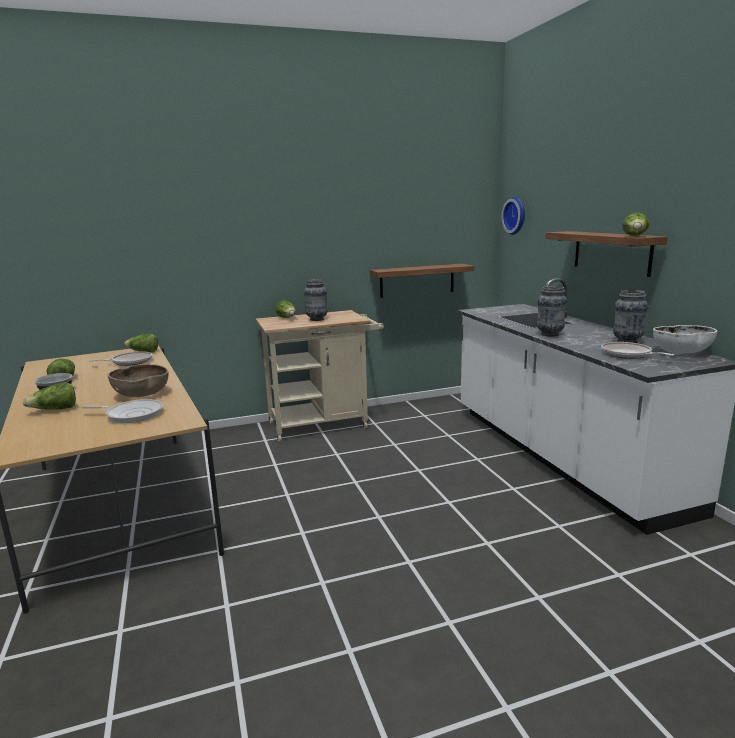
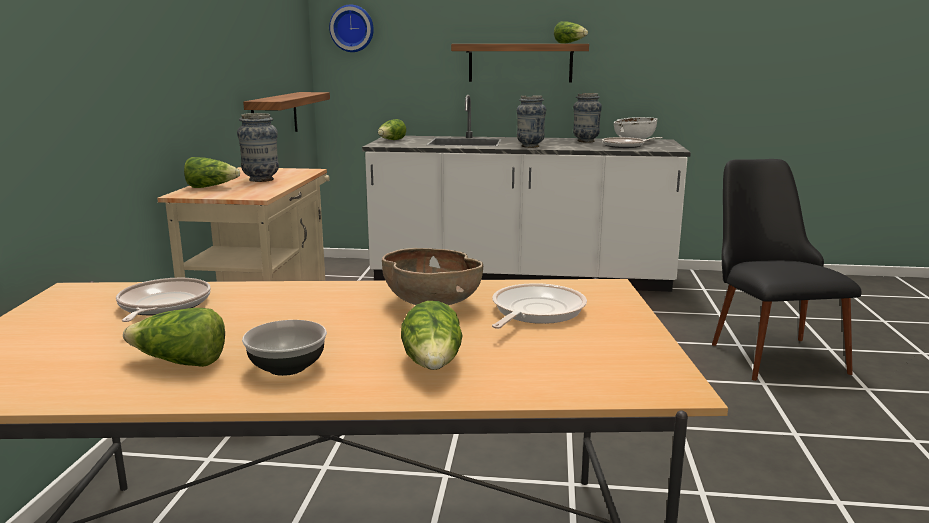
camera: 65 degrees left, 0 degrees up
(143, 352) = (99, 294): lettuce -> lettuce (391, 140)
(546, 618) = (766, 349): none -> black chair

